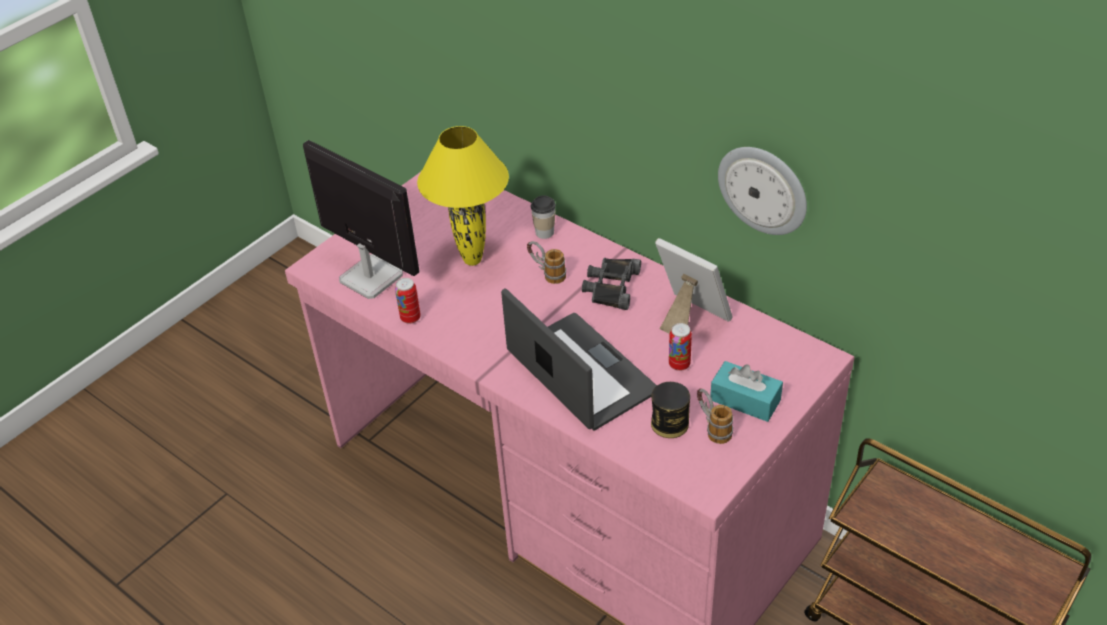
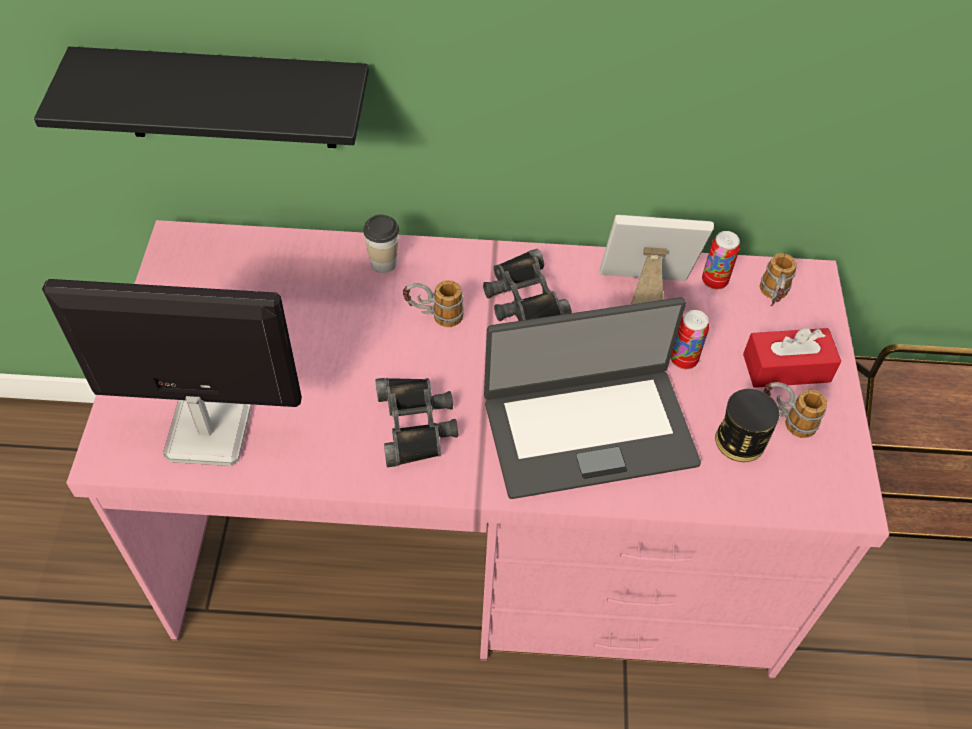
camera: 40 degrees left, 10 degrees up
(410, 318) = (314, 464): can -> can (714, 281)
(472, 259) = (324, 341): yellow table lamp -> none
(483, 324) = (416, 424): none -> black binoculars
(485, 90) = (227, 99): none -> black shelf
(580, 373) = (588, 429): laptop -> laptop turned 150 degrees clockwise
(745, 400) = (786, 368): turquoise tissue box -> red tissue box
(763, 189) = (720, 102): wall clock -> none
(779, 358) = (772, 299): none -> mug

